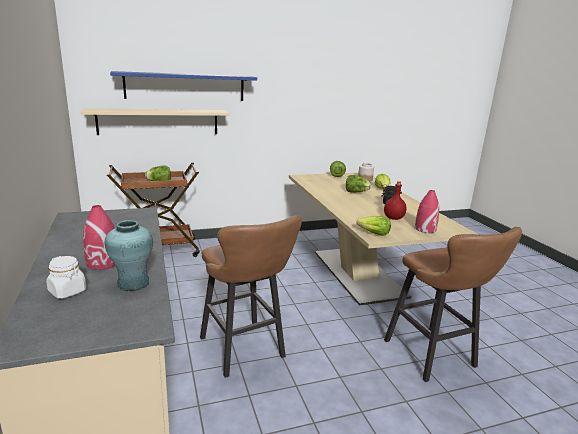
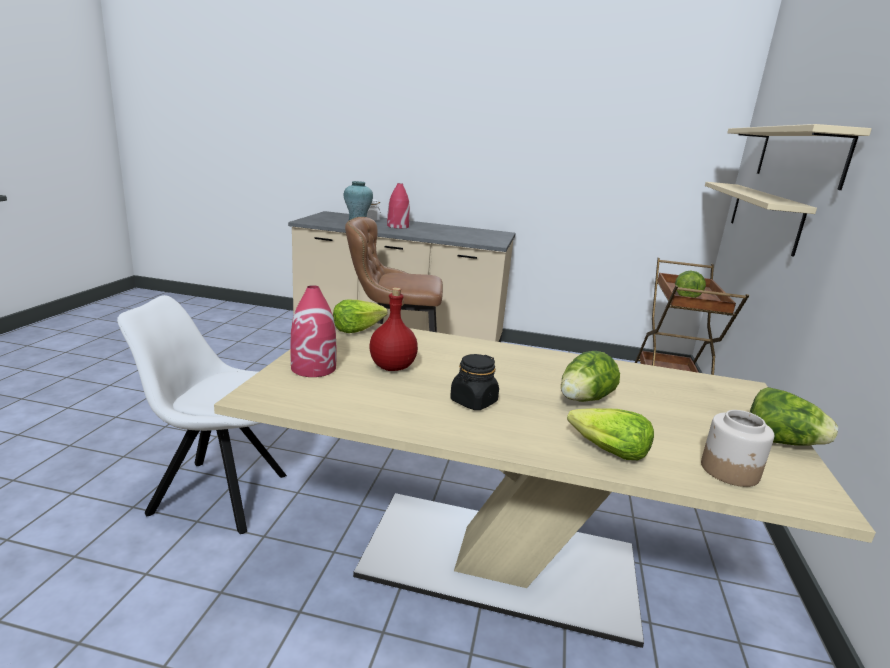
camera: 120 degrees right, 0 degrees up
(185, 87) = (799, 155): blue shelf -> beige shelf
(436, 359) = (218, 494): brown stool -> white chair

